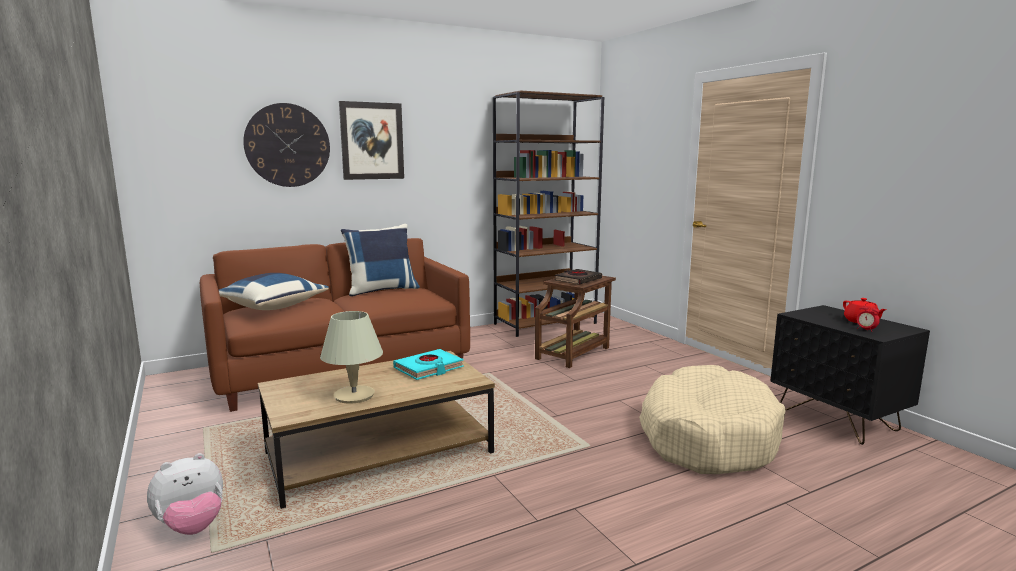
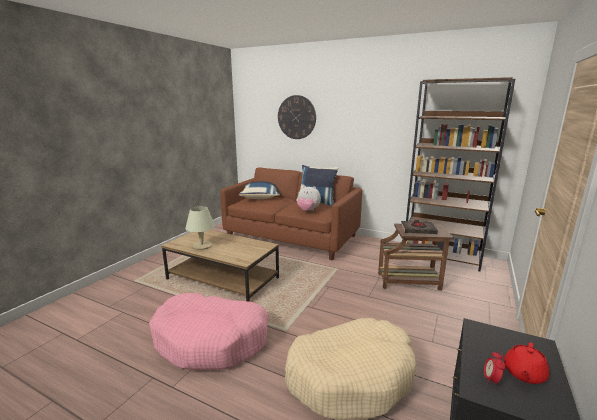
camera: 55 degrees right, 5 degrees up
(192, 527) = (147, 270): plush toy -> plush toy (308, 210)
(372, 141) = (339, 115): picture -> none
(429, 368) = (248, 248): turquoise book -> none
(553, 505) = (212, 340): none -> pink dog bed

